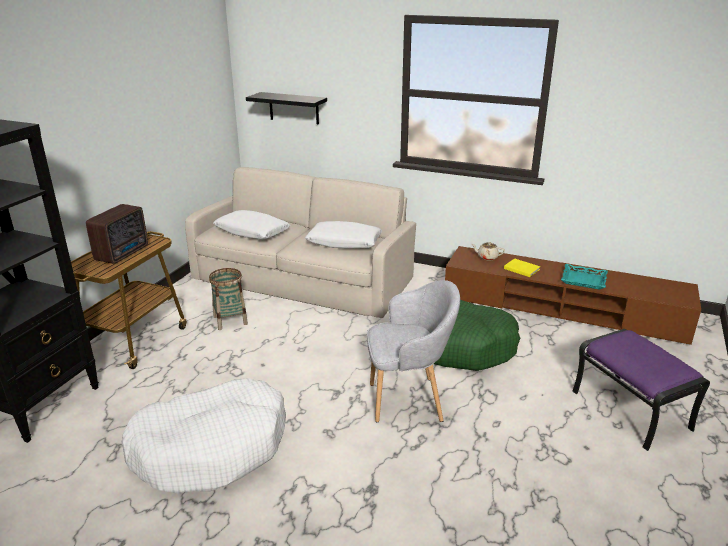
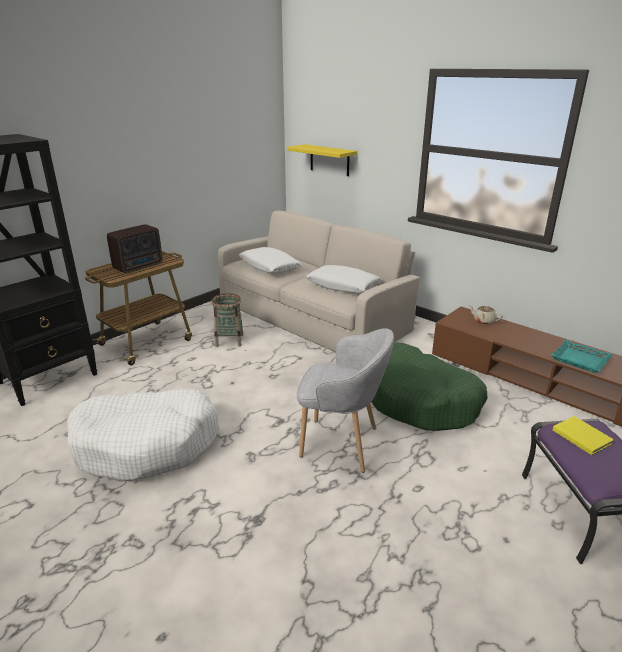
camera: 20 degrees right, 0 degrees up
(294, 108) = (329, 160): black shelf -> yellow shelf
(521, 268) = (514, 337): yellow book -> yellow book (581, 436)

